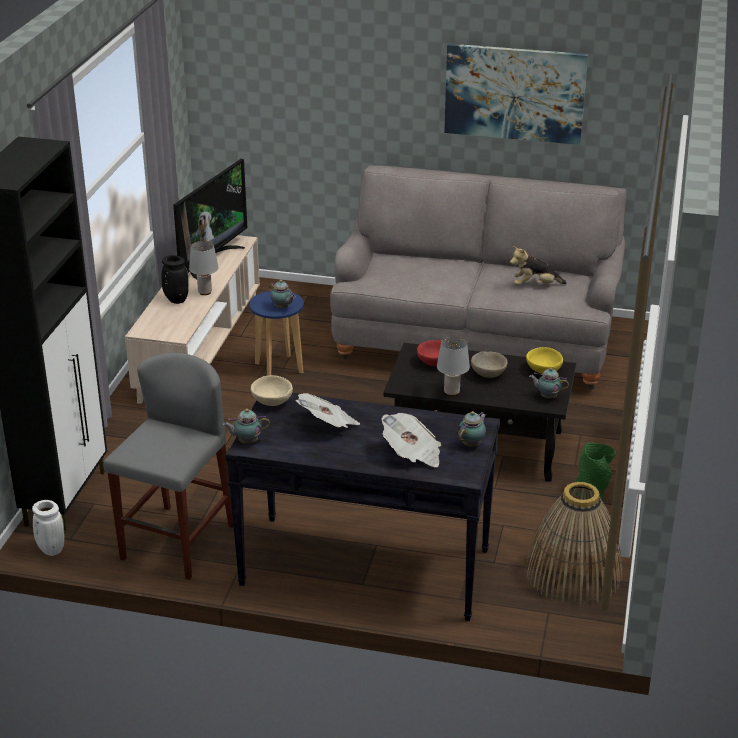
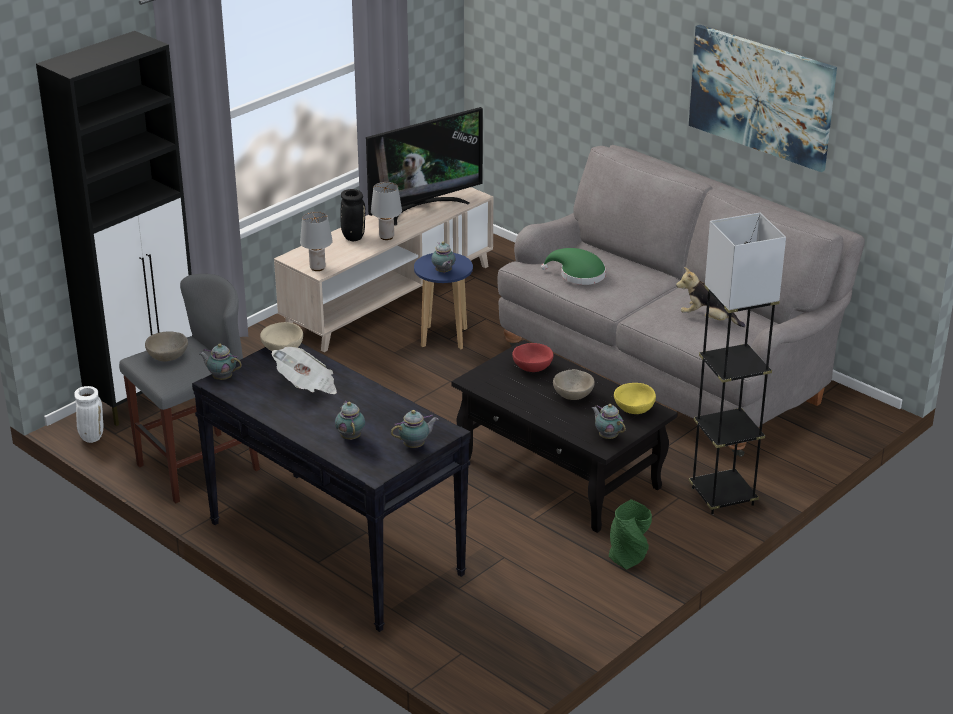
camera: 30 degrees right, 0 degrees up
(151, 443) = (167, 357): none -> beige bowl
(404, 278) = (578, 275): none -> green hat
(412, 454) = (350, 436): newspaper -> teapot
(452, 392) = (517, 402): grey table lamp -> grey table lamp (318, 268)
(573, 573) = (524, 627): basket -> none
(609, 423) = (722, 496): none -> grey floor lamp

